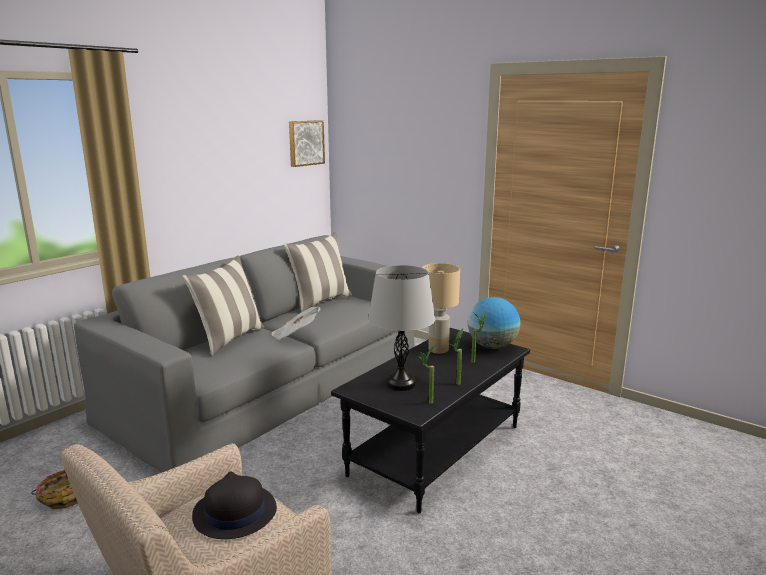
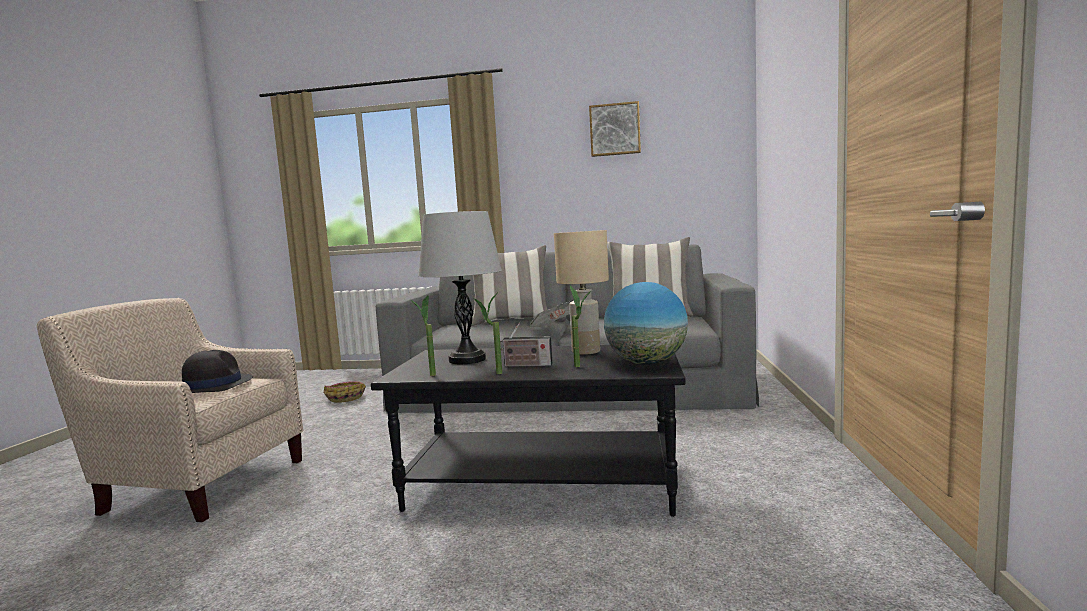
camera: 60 degrees right, 10 degrees down
(305, 143) = (714, 144): picture -> picture (614, 129)
(449, 372) = (525, 365): none -> radio

